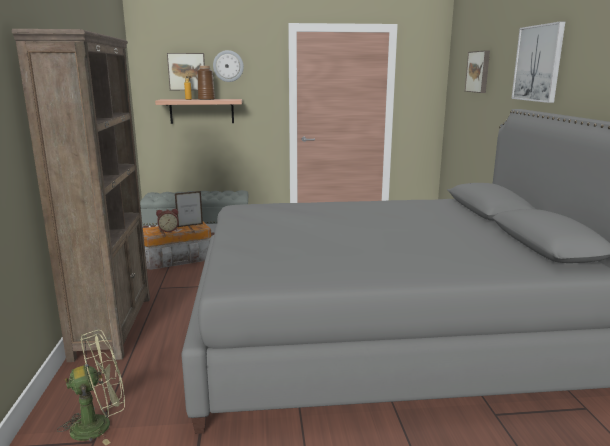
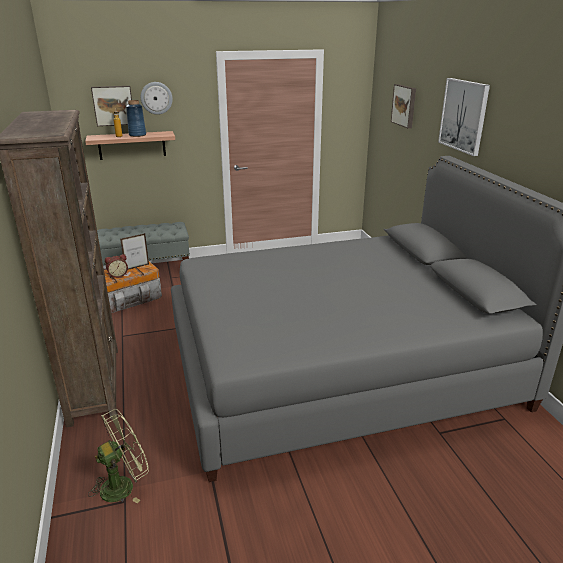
camera: 10 degrees left, 10 degrees up
(206, 99) = (137, 135): brown vase -> blue vase

